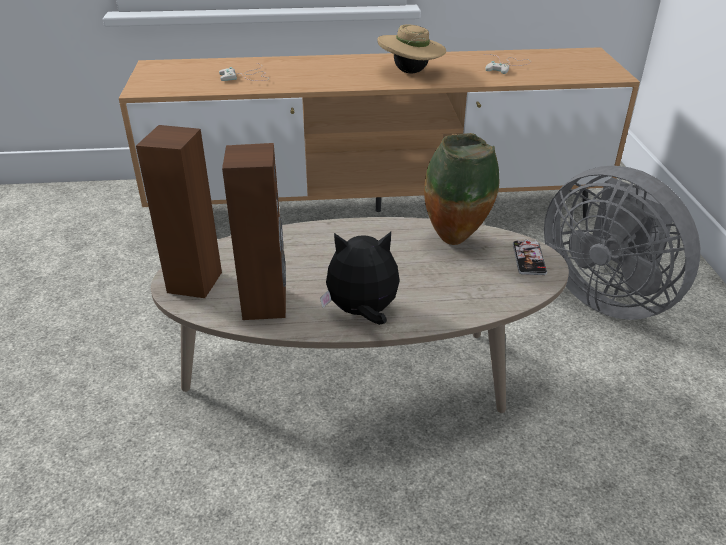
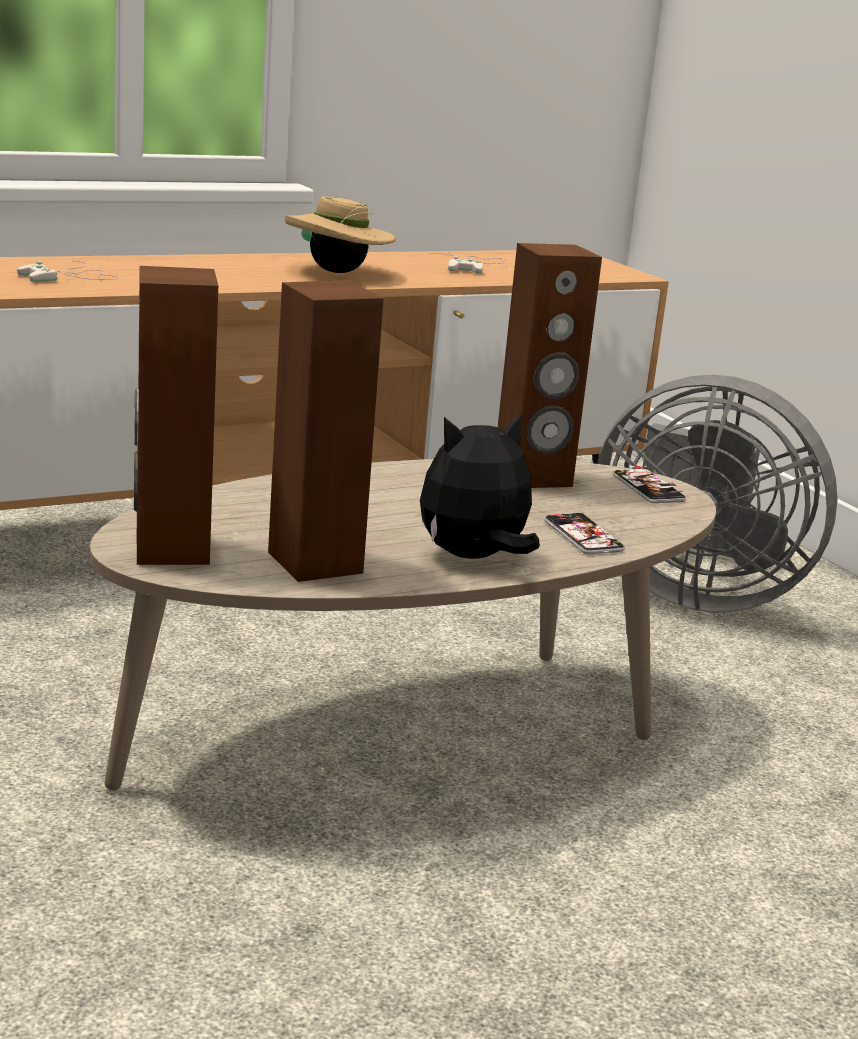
camera: 25 degrees left, 15 degrees down
(449, 300) = (583, 535): none -> phone
(456, 241) = (533, 478): vase -> brown speaker

